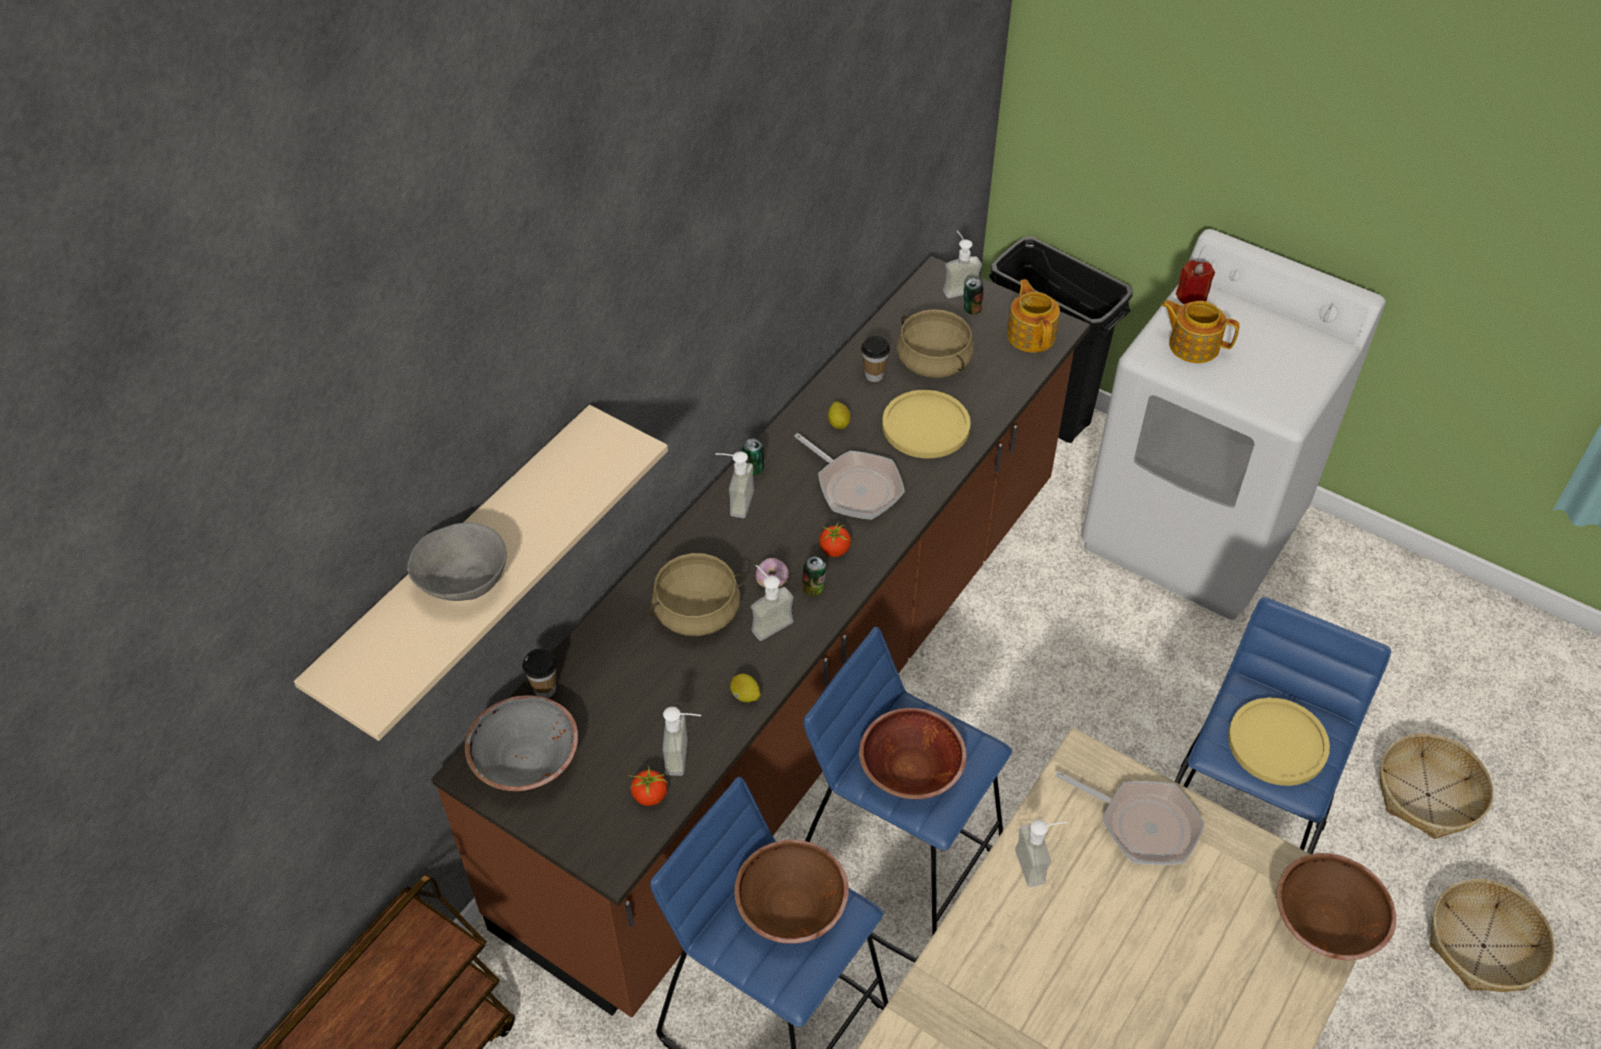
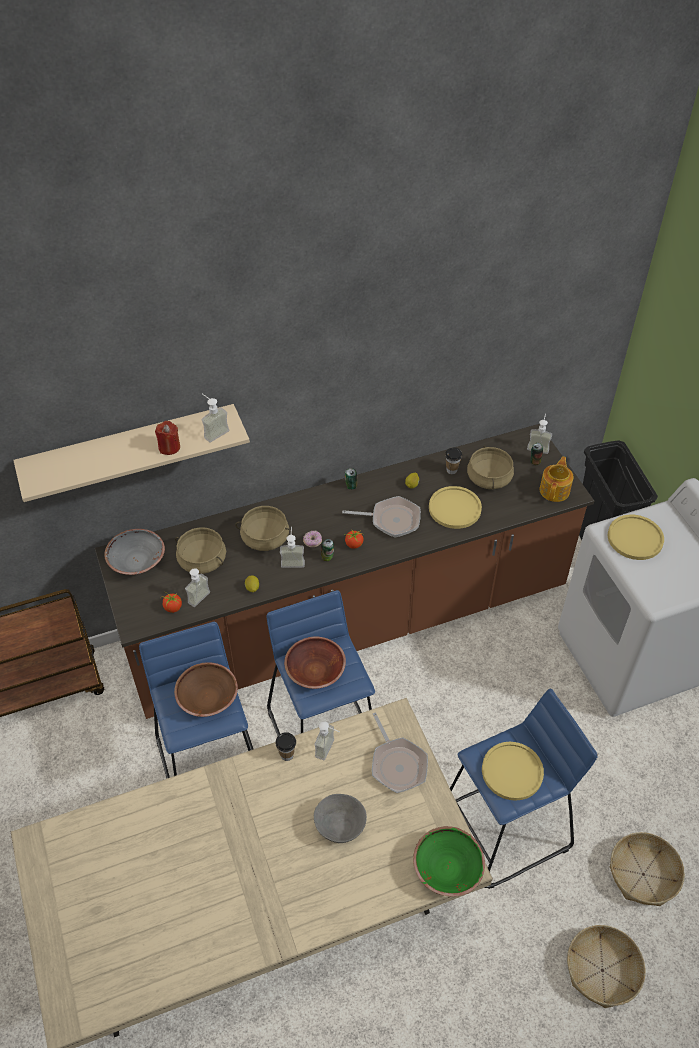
camera: 35 degrees right, 0 degrees up
(465, 582) = (111, 454): grey bowl -> grey bowl (341, 826)
(545, 689) = (171, 536): cup -> cup (287, 755)
(630, 699) = (202, 561): none -> beige cooking pot
(734, 502) = (327, 496): soap dispenser -> soap dispenser (213, 431)
(855, 487) = (391, 520): frying pan -> frying pan turned 75 degrees counterclockwise
(1191, 297) = (660, 513): red candle -> red candle (169, 447)
(1193, 345) = (635, 538): teapot -> yellow plate
(1326, 921) = (447, 868): brown bowl -> green bowl

